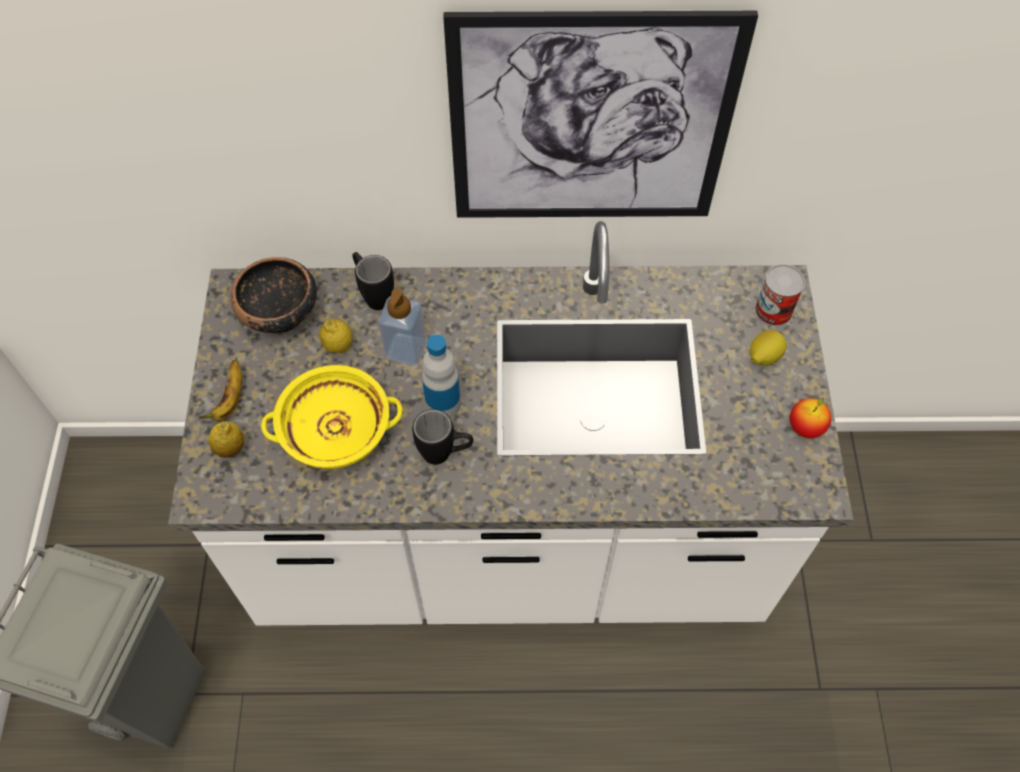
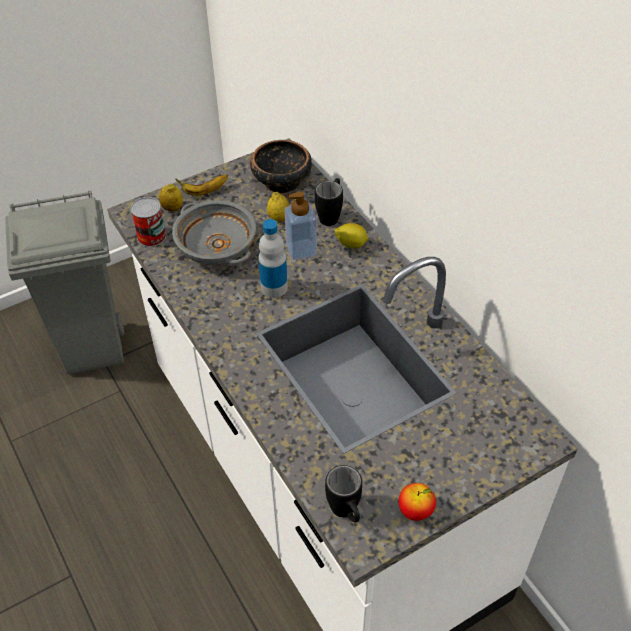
camera: 60 degrees right, 10 degrees down
(335, 432) = (216, 247): yellow bowl -> grey bowl
(445, 454) = (237, 306): black mug -> black mug (346, 514)
(590, 123) = (475, 183): picture -> none
(763, 357) = (460, 455): lemon -> lemon (351, 244)
(773, 310) = (511, 443): can -> can (151, 236)

